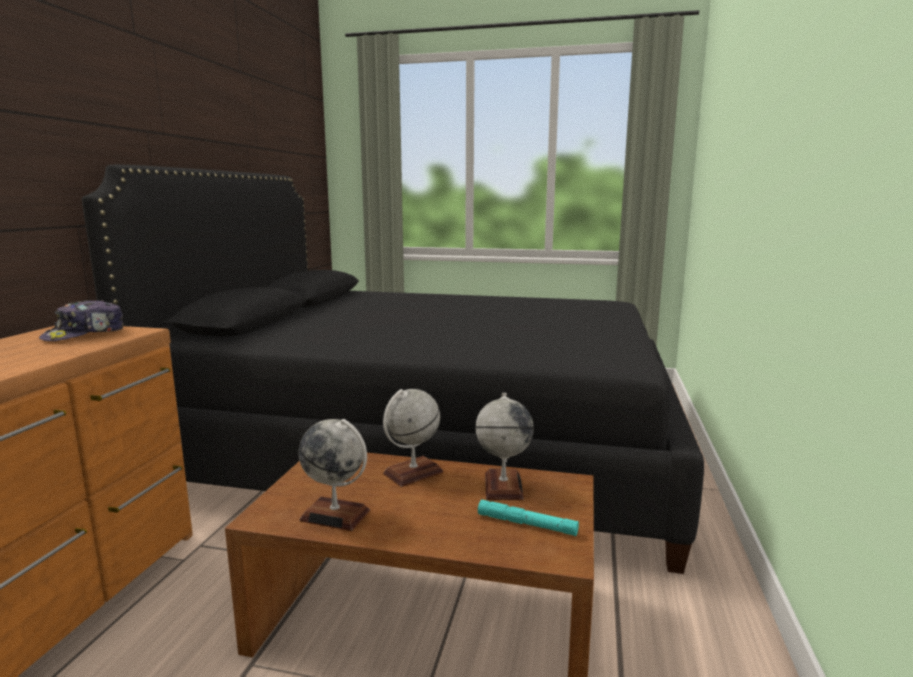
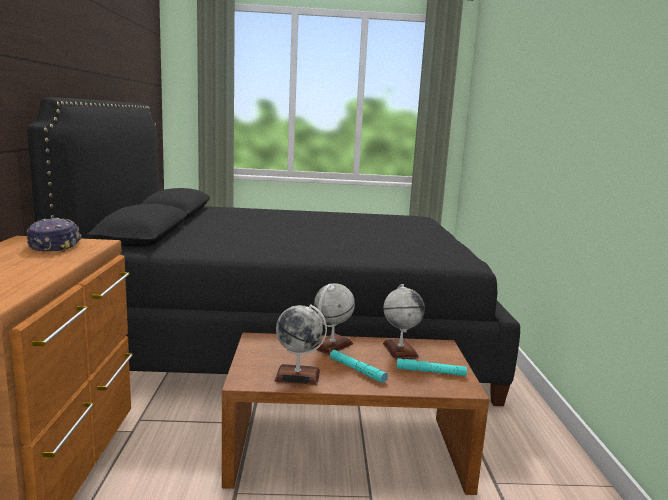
camera: 15 degrees left, 0 degrees up
(85, 334) = (55, 245): cap -> cap turned 150 degrees clockwise
(422, 513) = (357, 370): none -> turquoise flashlight

